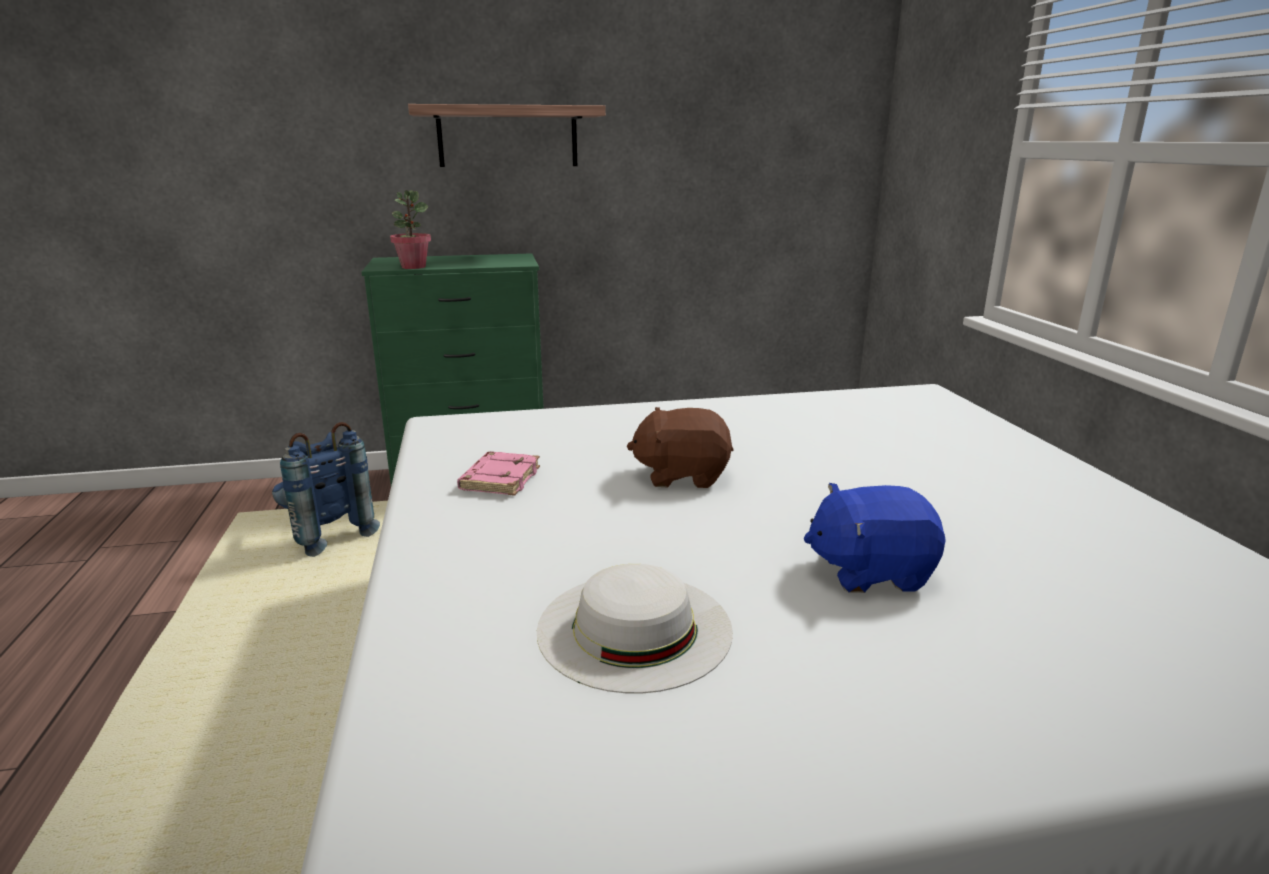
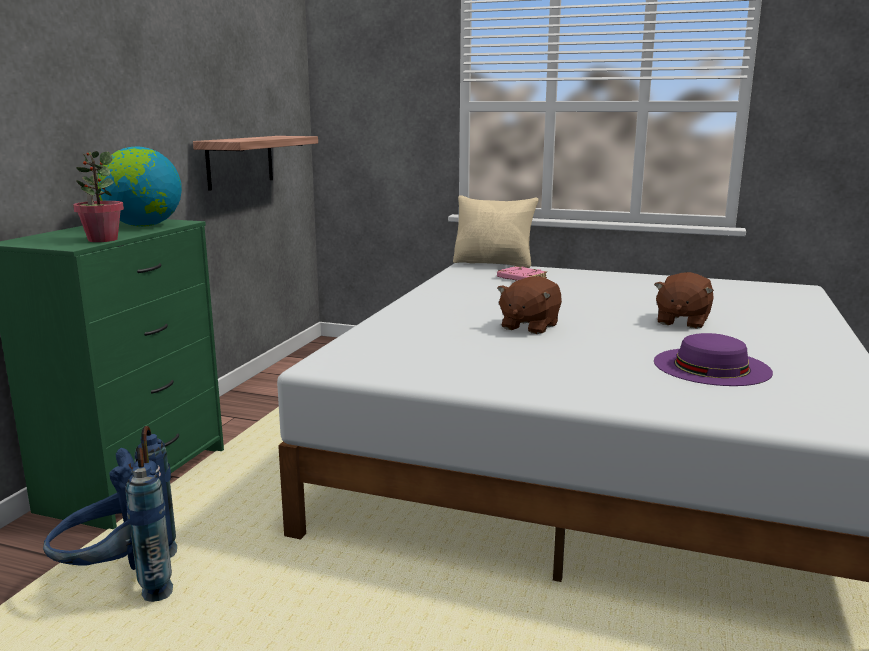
camera: 60 degrees left, 5 degrees down
(489, 262) = (143, 226): none -> globe
(499, 479) = (476, 364): pink book -> pink book (520, 278)
(508, 137) = (96, 93): shelf -> shelf (240, 161)
(634, 628) = (711, 366): white hat -> purple hat
(870, 571) = (681, 321): blue plush toy -> brown plush toy
(963, 400) = (494, 263): none -> beige pillow

